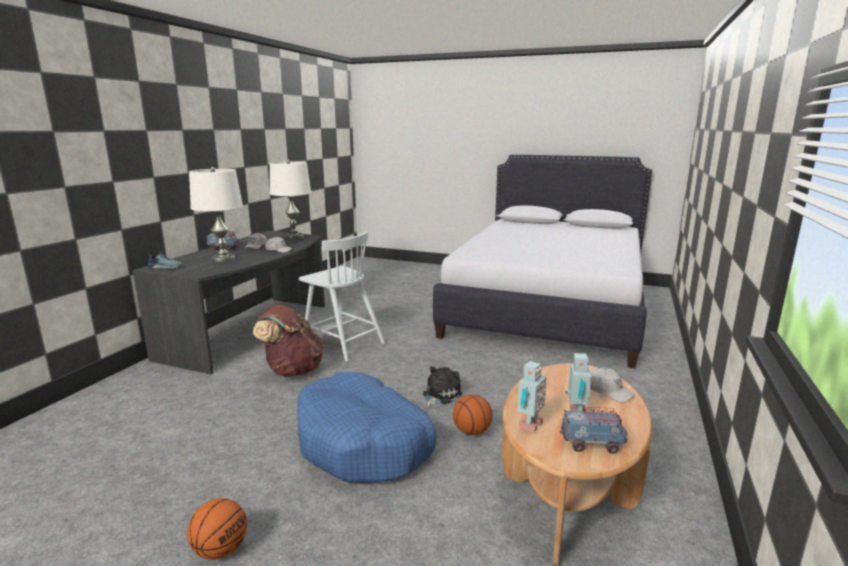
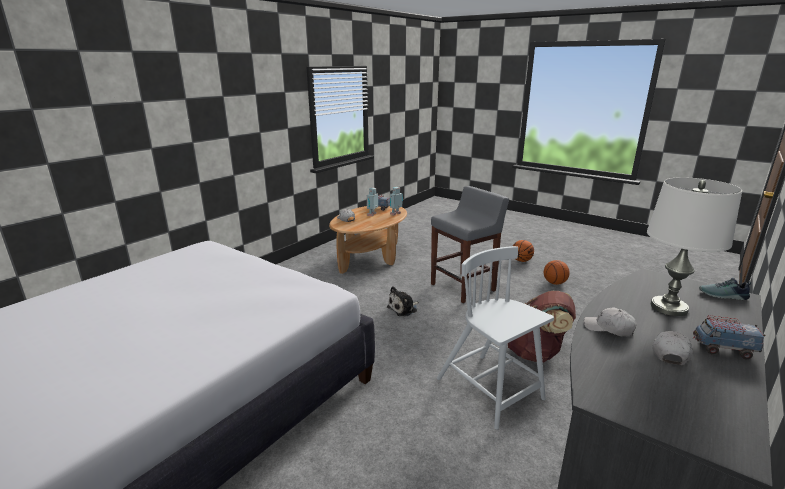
camera: 165 degrees left, 5 degrees up
(294, 237) = (631, 397): white table lamp -> none
(363, 442) = (463, 287): blue dog bed -> grey stool
(471, 431) = (396, 284): basketball -> basketball (554, 283)

